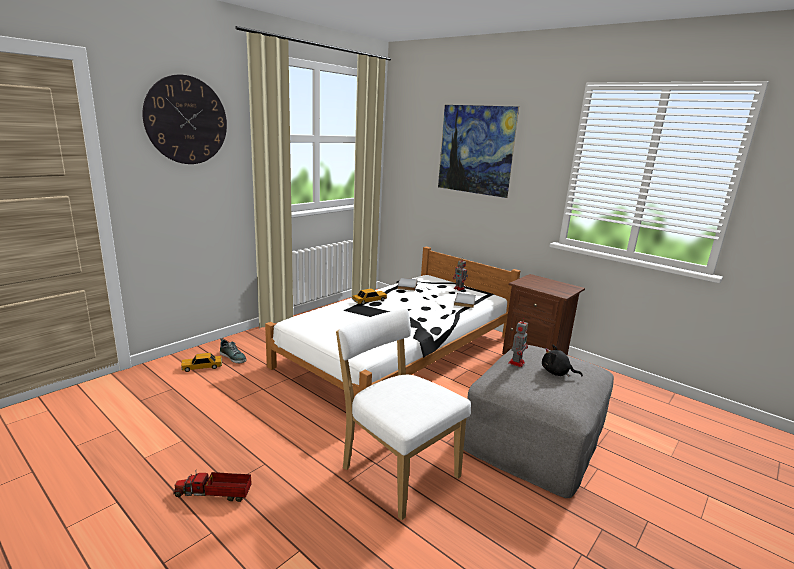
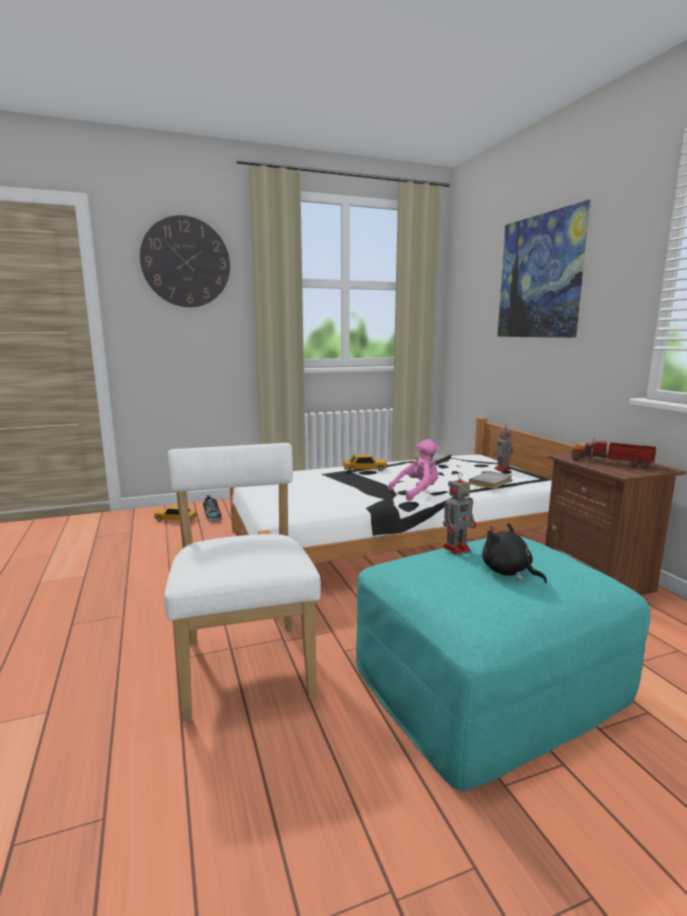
camera: 30 degrees right, 5 degrees down
(215, 494) = (49, 629): toy truck -> toy truck (613, 463)
(430, 318) = (417, 492): none -> pink plush toy
(534, 437) = (487, 682): grey ottoman -> turquoise ottoman

